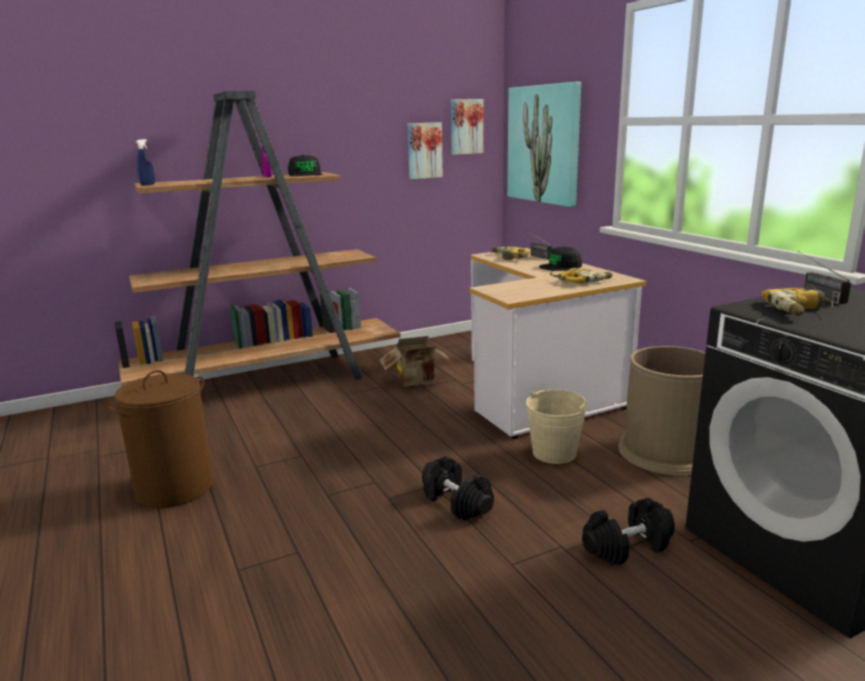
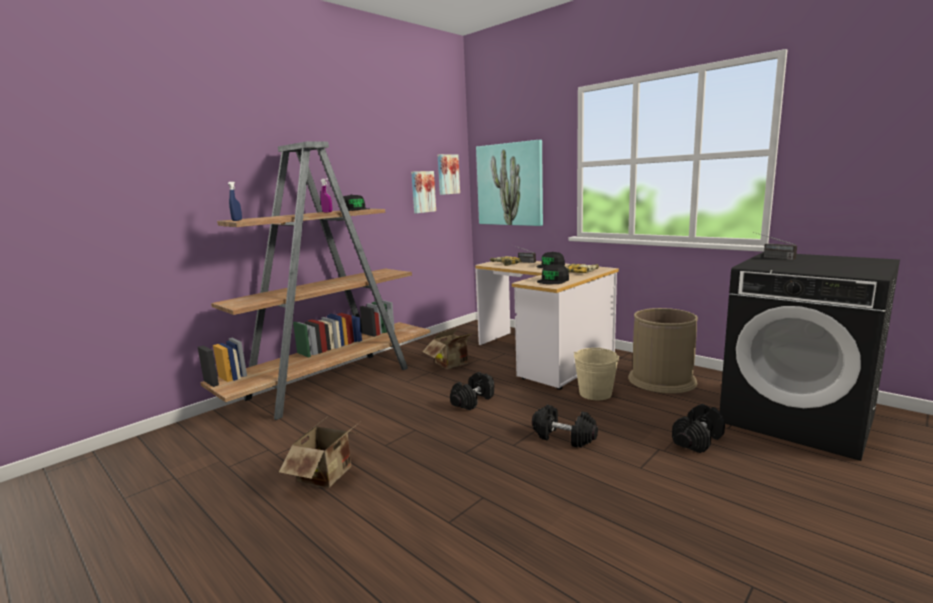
camera: 20 degrees left, 5 degrees down
(175, 487) = (329, 475): brown laundry basket -> cardboard box
(396, 433) = (473, 401): none -> black dumbbell
(524, 290) = (553, 281): none -> black cap
(799, 309) = (779, 264): power drill -> none

